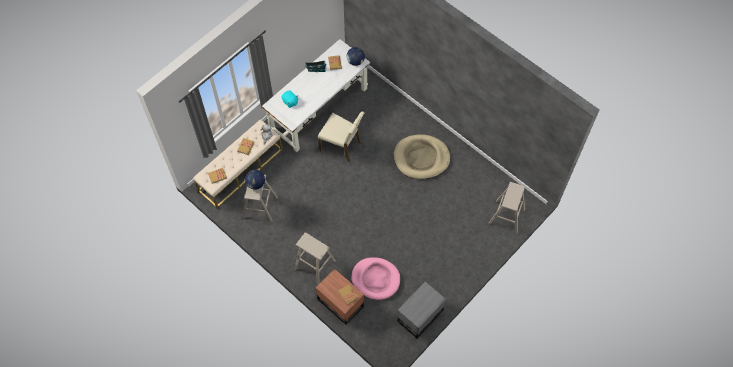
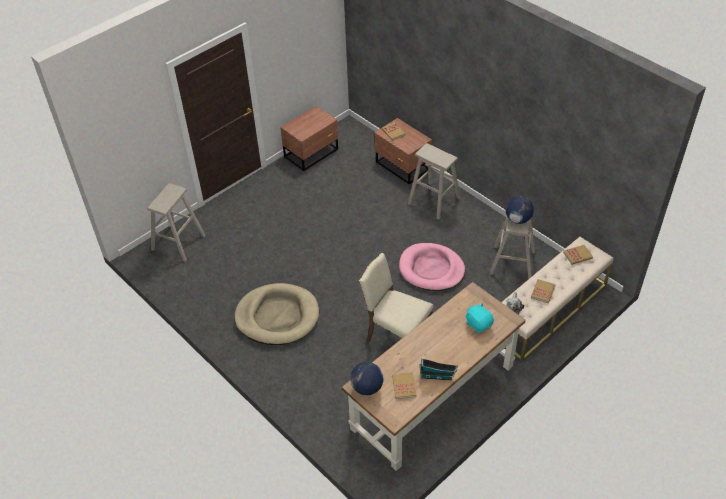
camera: 175 degrees left, 15 degrees down
(319, 108) = (433, 397): white desk -> brown desk
(375, 279) = (359, 185): pink dog bed -> pink dog bed (431, 269)
(419, 316) = (312, 153): grey nightstand -> brown nightstand

